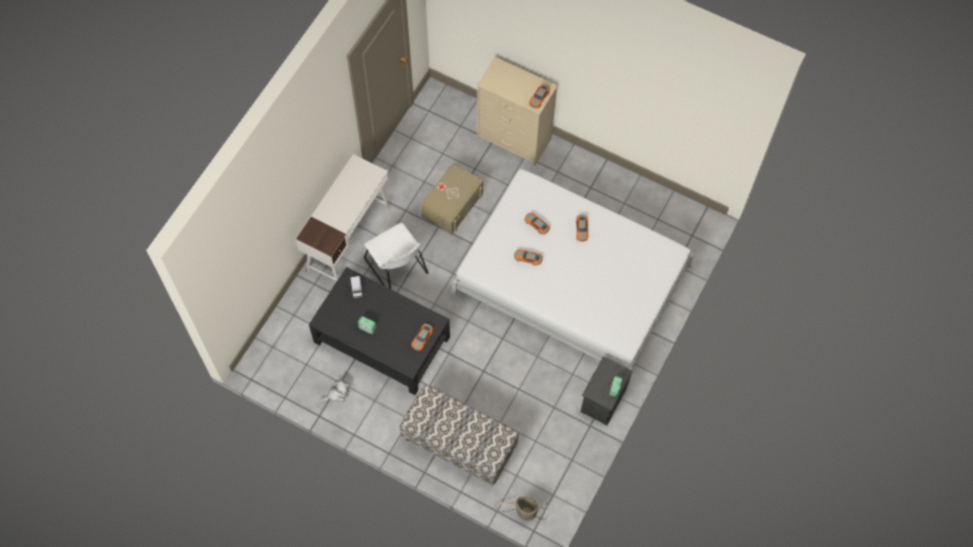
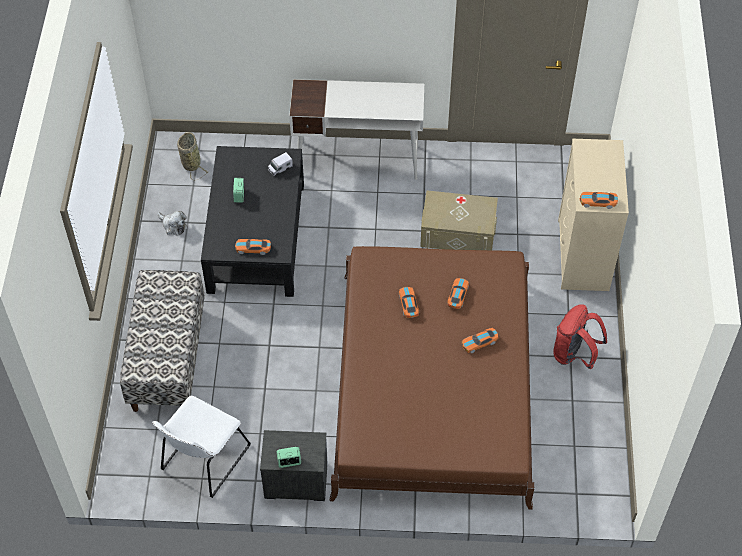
camera: 65 degrees right, 10 degrees down
(397, 268) = (349, 216): white chair -> white chair (203, 460)
(524, 512) = (115, 455): basket -> basket (191, 162)
(571, 280) = (433, 386): white bed -> brown bed
(590, 184) = (574, 354): none -> red backpack

